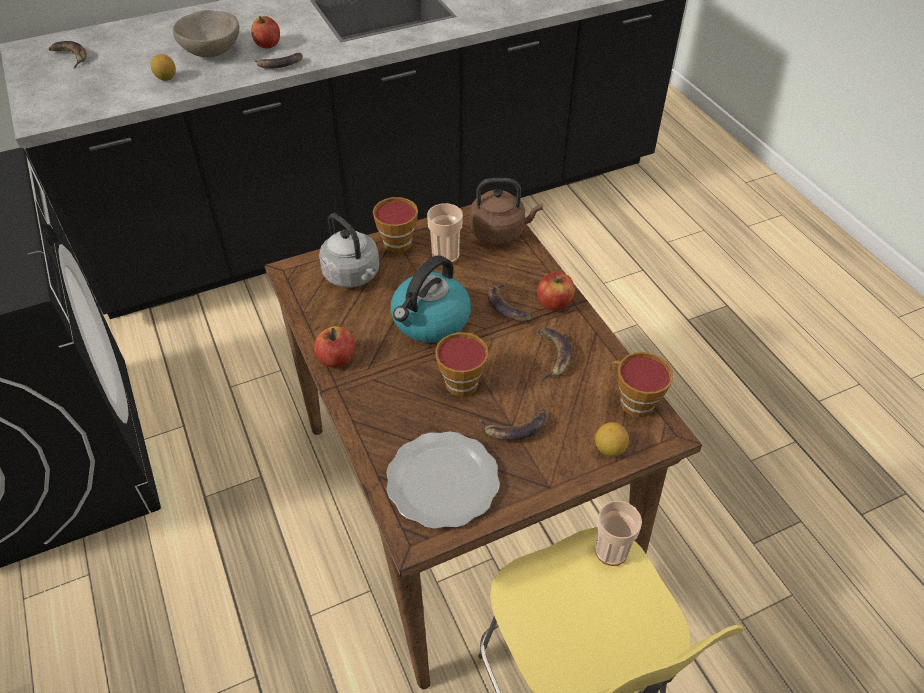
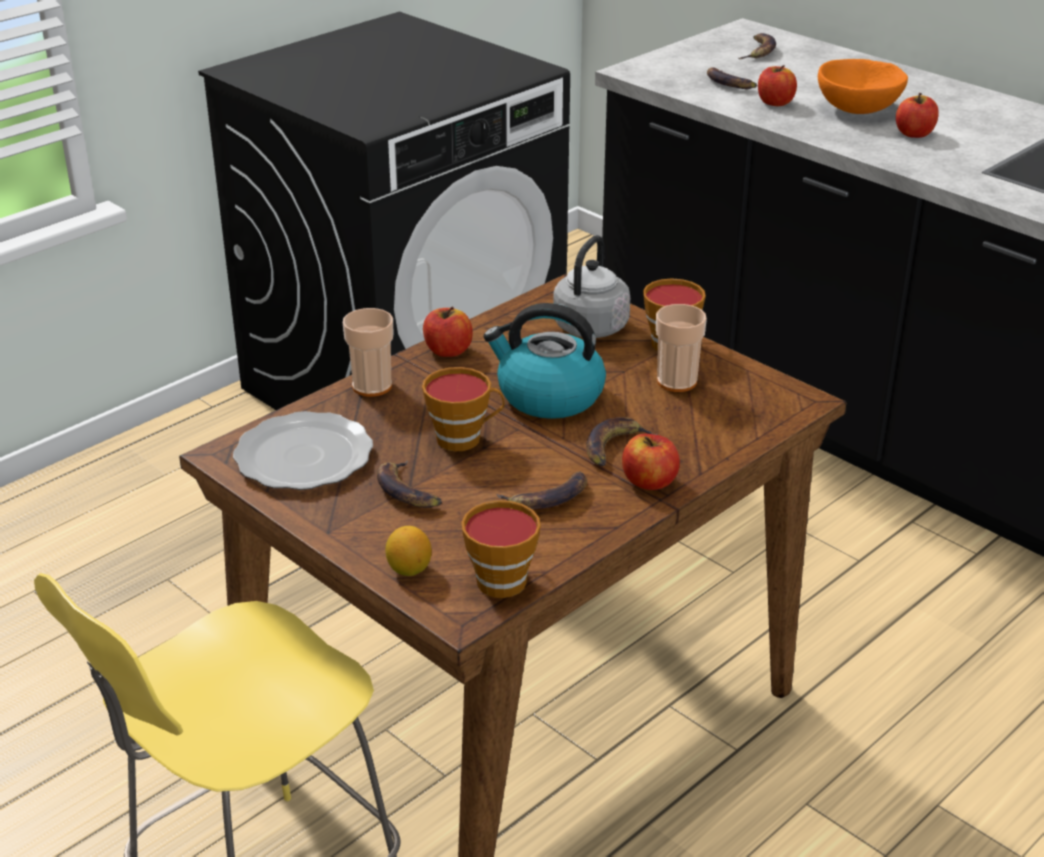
camera: 70 degrees right, 15 degrees down
(166, 78) = (775, 103): lemon -> apple
(212, 52) = (858, 110): beige bowl -> orange bowl
(280, 64) = (880, 150): banana -> banana (729, 83)
(500, 232) = (759, 413): brown kettle -> none
(611, 551) = (333, 691): cup -> cup (372, 386)

